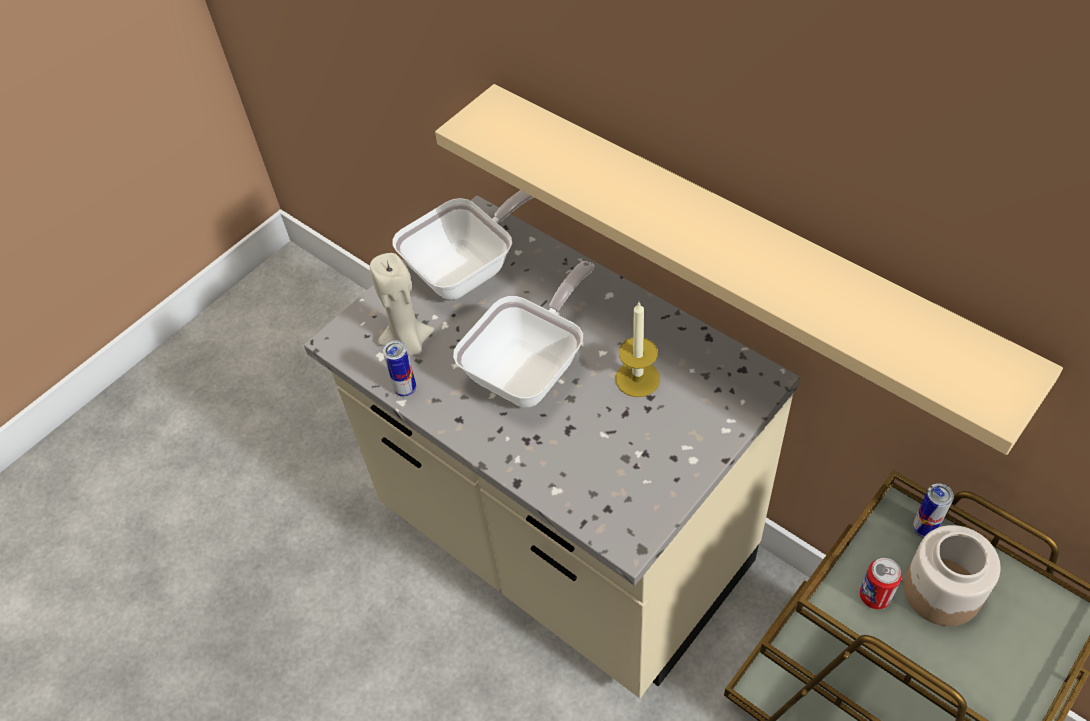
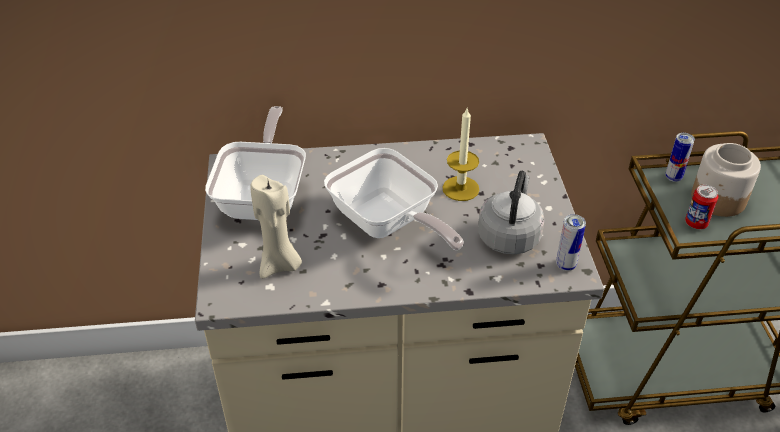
camera: 50 degrees left, 10 degrees down
(405, 389) = (318, 293): can -> can (565, 265)
(531, 368) = (388, 224): frying pan -> frying pan turned 150 degrees clockwise
(619, 459) = (509, 235): none -> grey kettle
(737, 247) = (475, 55): beige shelf -> none

